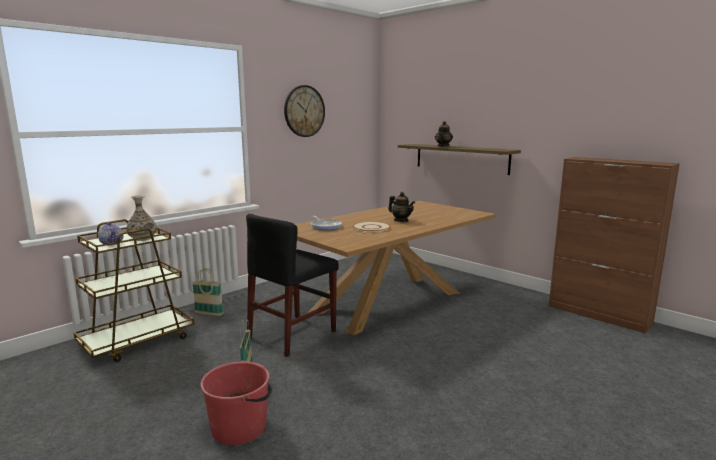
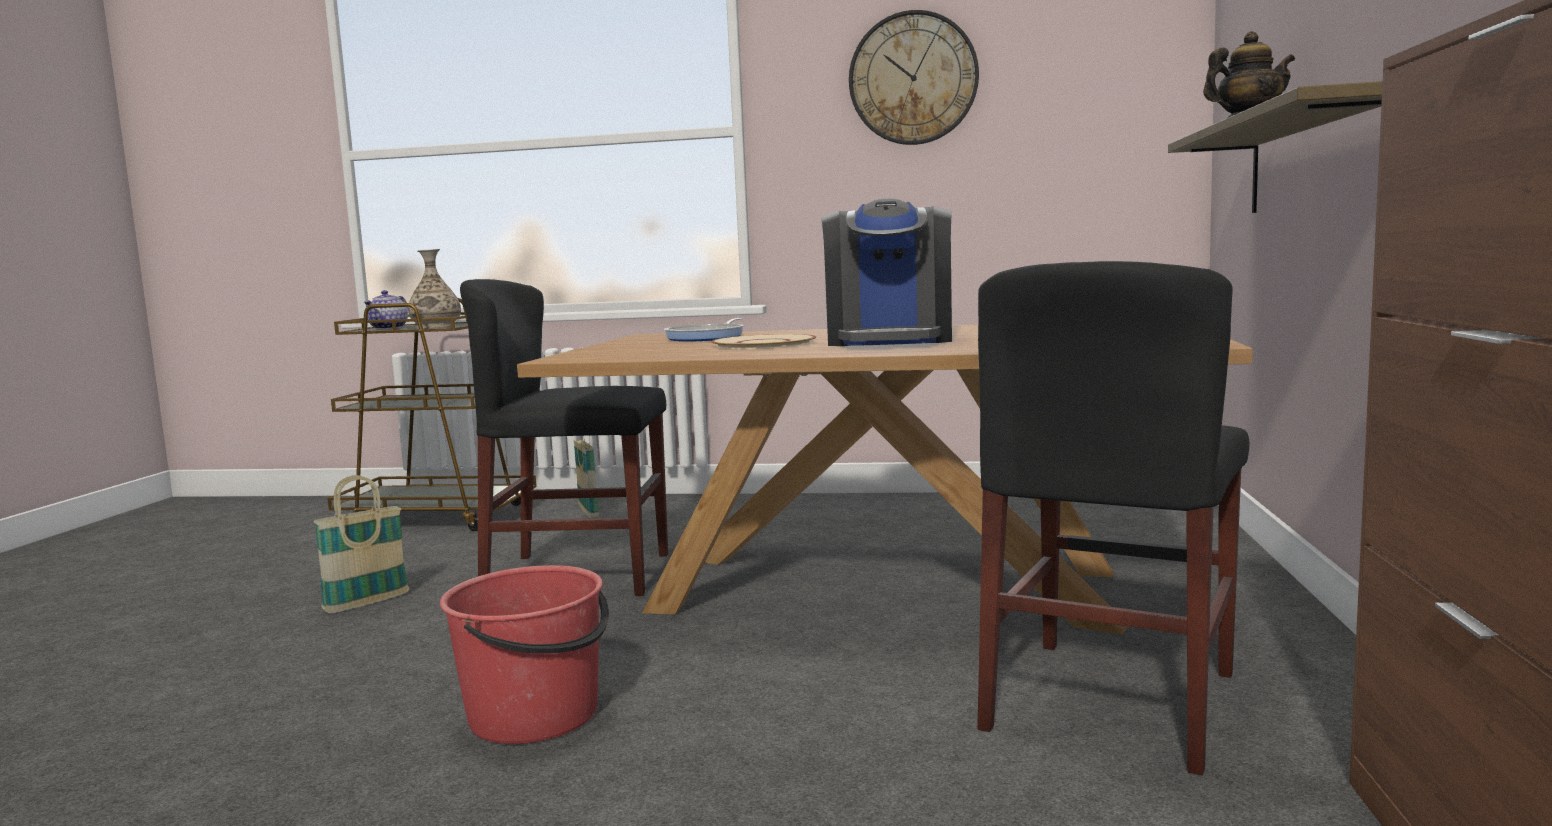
camera: 55 degrees right, 5 degrees down
(240, 427) = (192, 649): red bucket -> red bucket (536, 716)
(401, 220) = (890, 340): teapot -> coffee machine
(493, 307) = (1112, 700): none -> black chair

